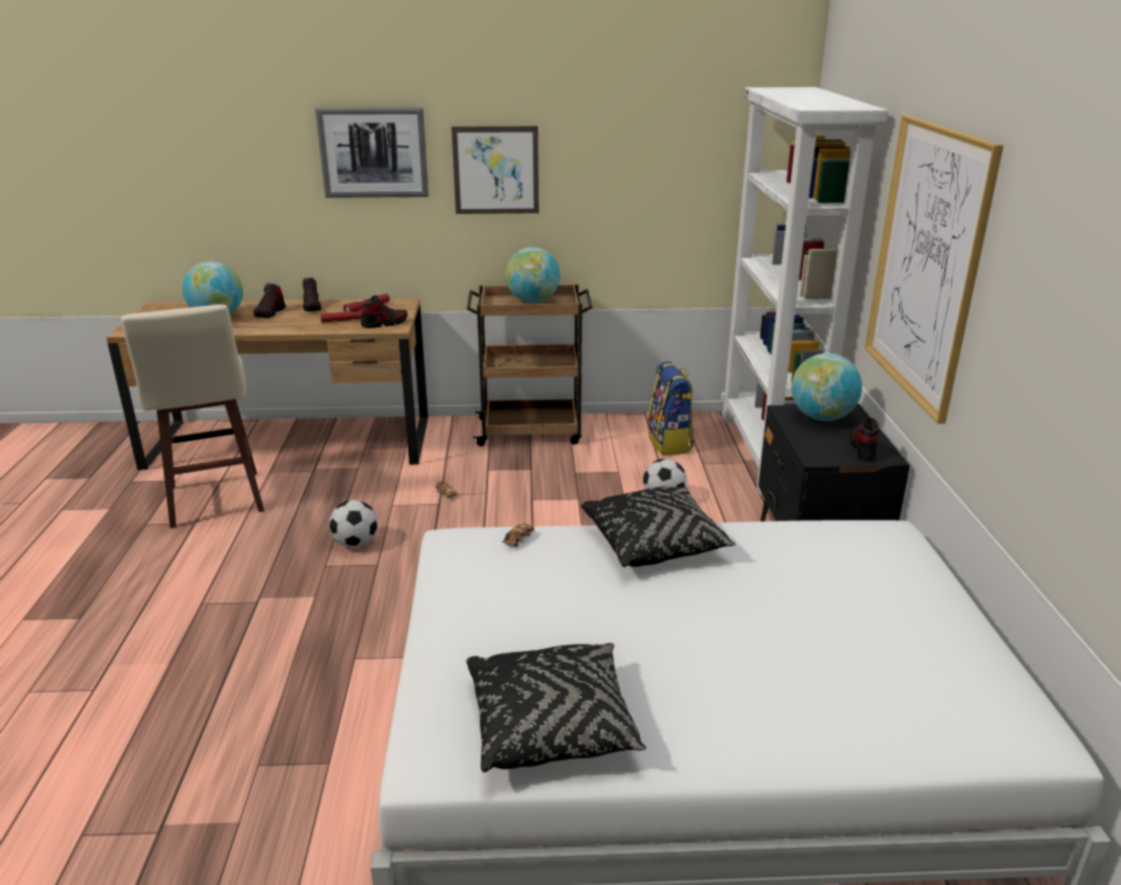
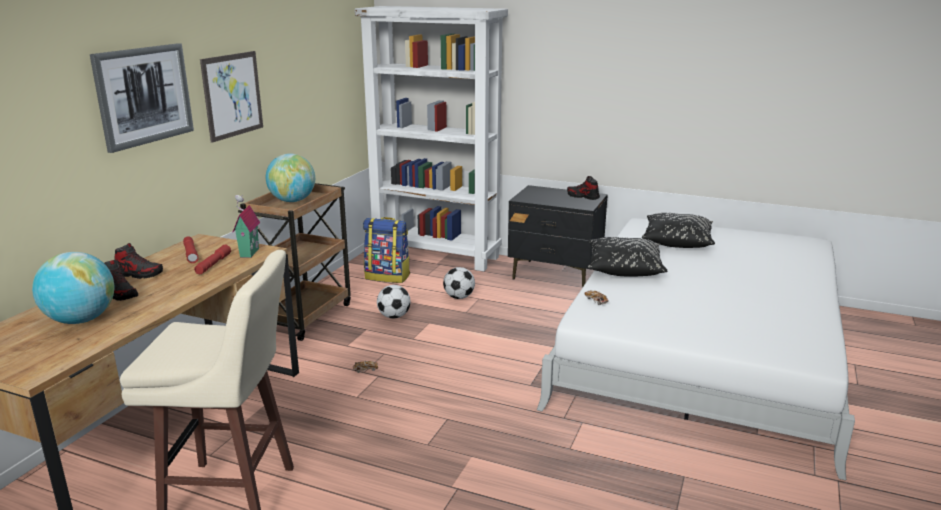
camera: 65 degrees left, 5 degrees down
(355, 543) = (404, 424): football -> football (394, 316)
(384, 323) = (247, 252): shoe -> toy house
(552, 724) = (789, 325): black pillow -> black pillow (677, 241)
(822, 418) = (538, 195): globe -> none
(926, 263) = (583, 85): picture -> none

